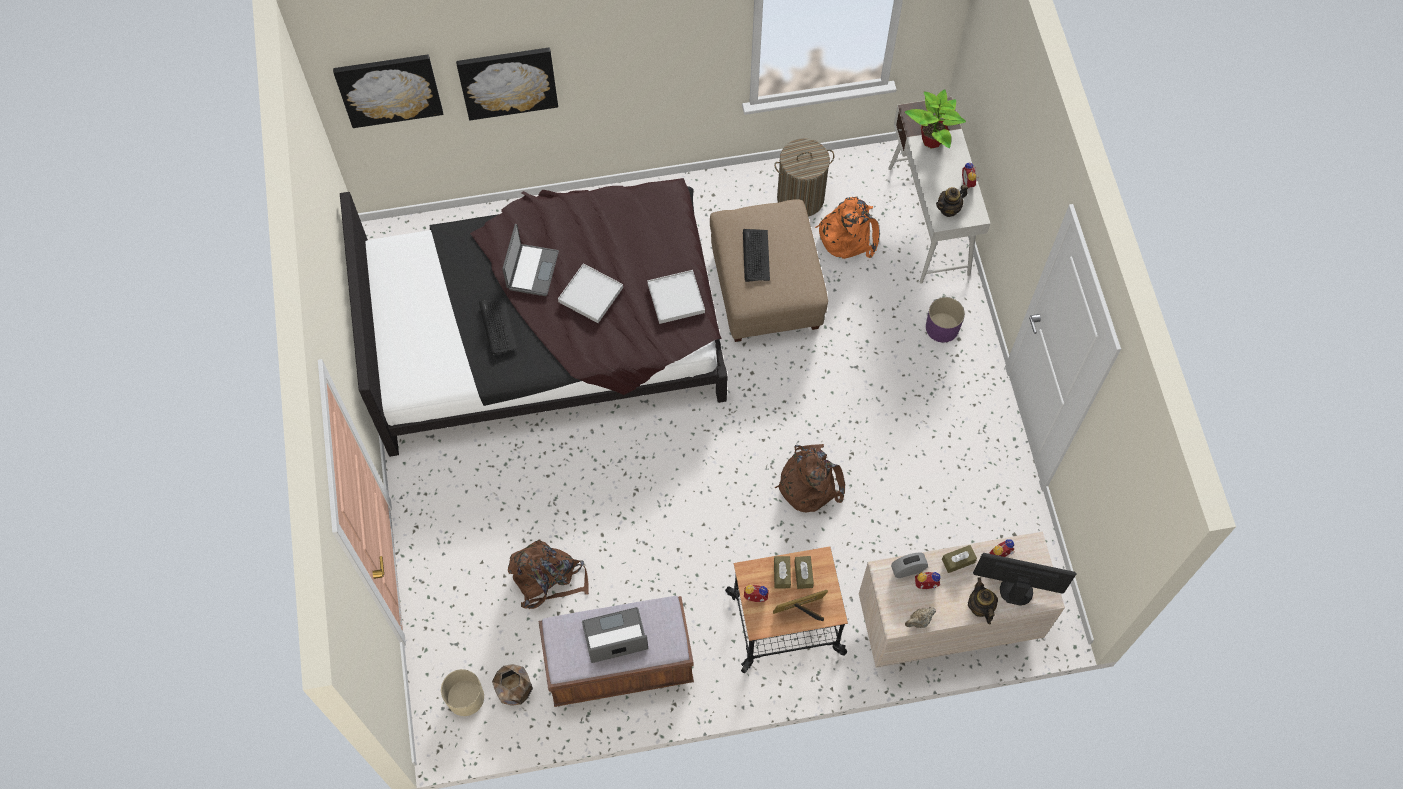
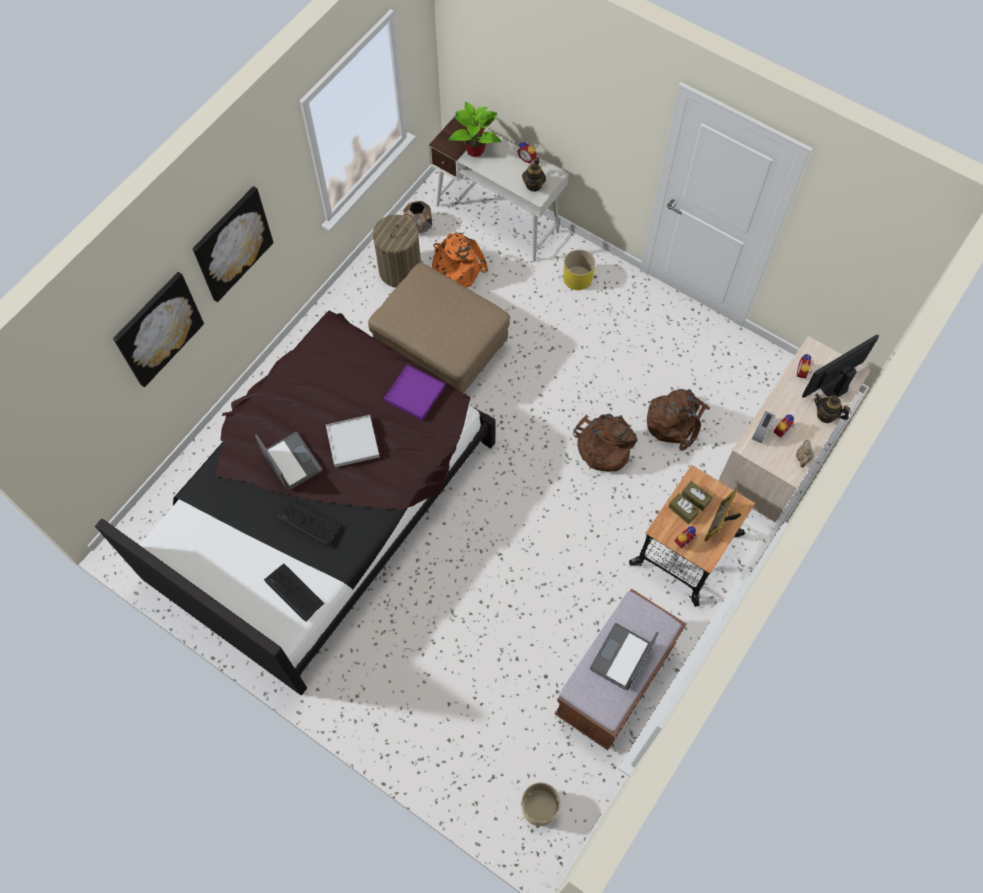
camera: 45 degrees left, 0 degrees up
(389, 89) = (70, 407): picture -> picture (232, 243)
(515, 690) = (566, 767): brown planter -> brown planter (419, 226)
(547, 577) = (505, 669): brown backpack -> brown backpack (675, 421)
(676, 298) = (414, 393): white tray -> purple tray
(755, 255) = (432, 322): keyboard -> keyboard (294, 592)
(942, 327) = (577, 278): purple planter -> yellow planter
(958, 561) = (782, 399): brown tissue box -> none

